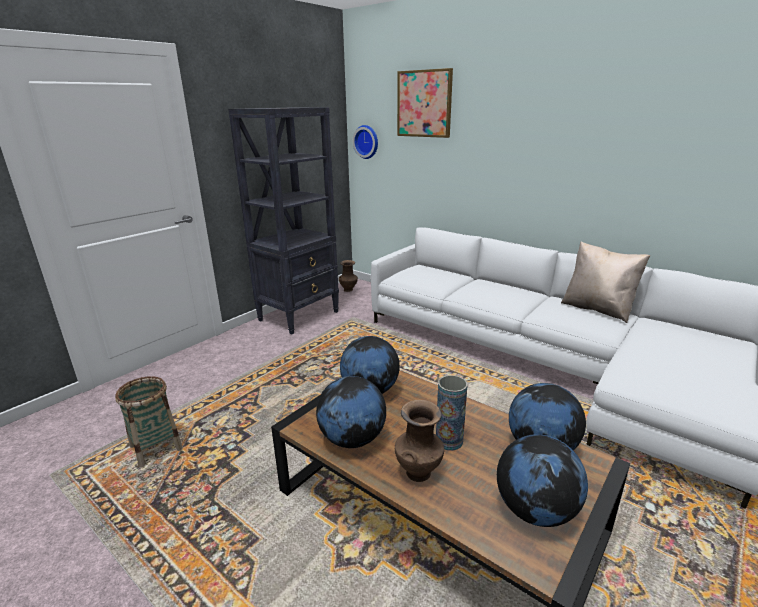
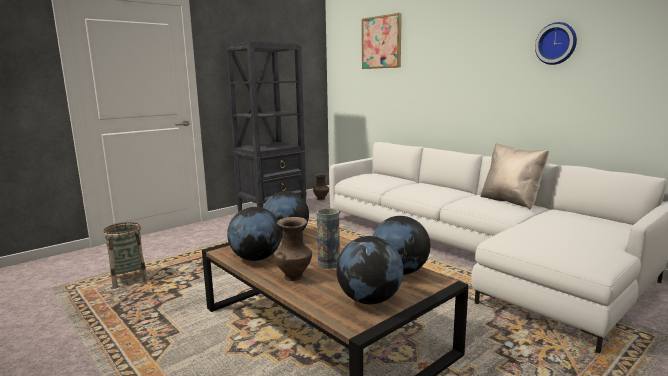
camera: 10 degrees right, 10 degrees down
(367, 142) = (340, 76): wall clock -> wall clock (556, 43)

